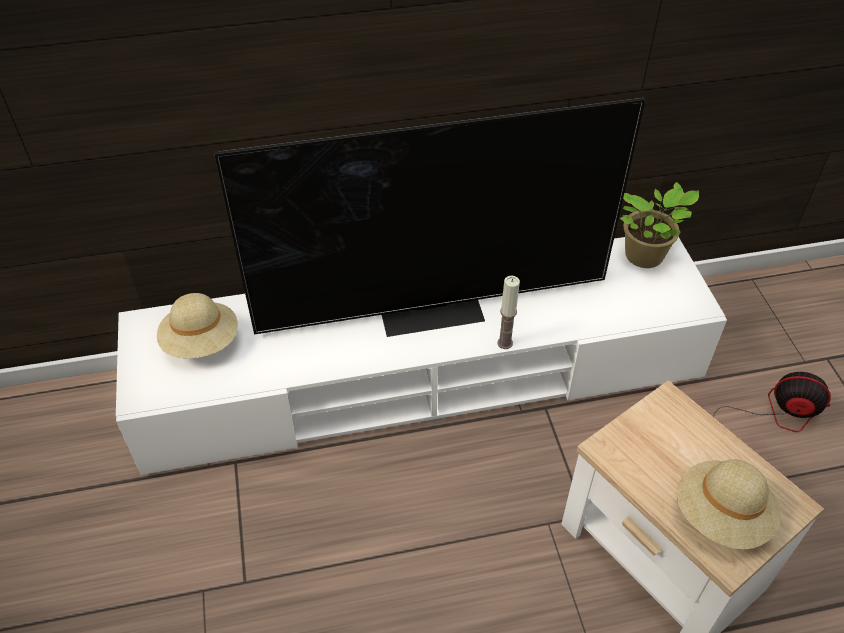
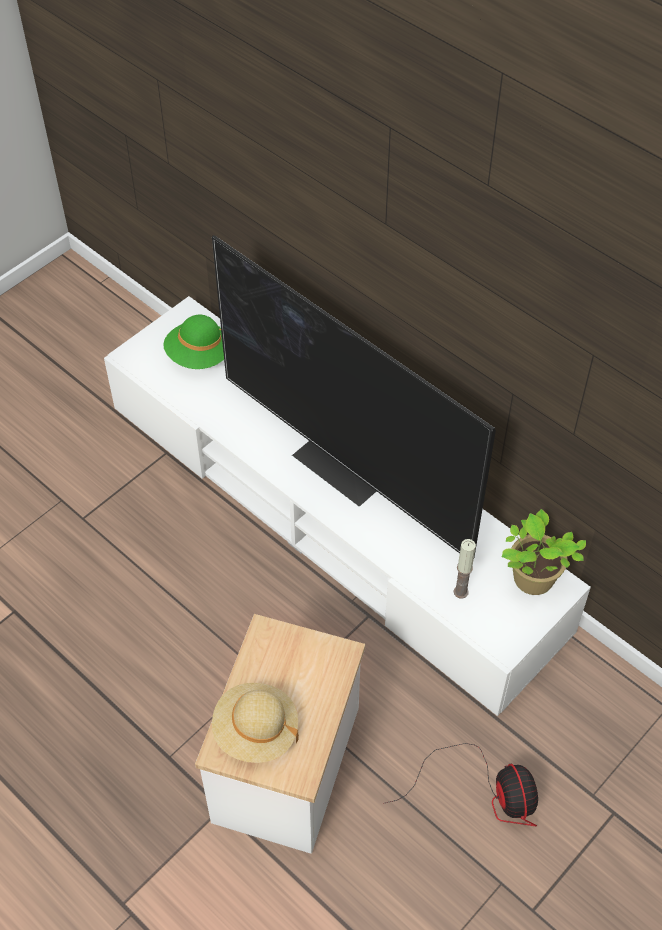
camera: 55 degrees right, 5 degrees up
(201, 342) = (199, 356): beige hat -> green hat
(505, 343) = (347, 531): candle -> candle (461, 592)

